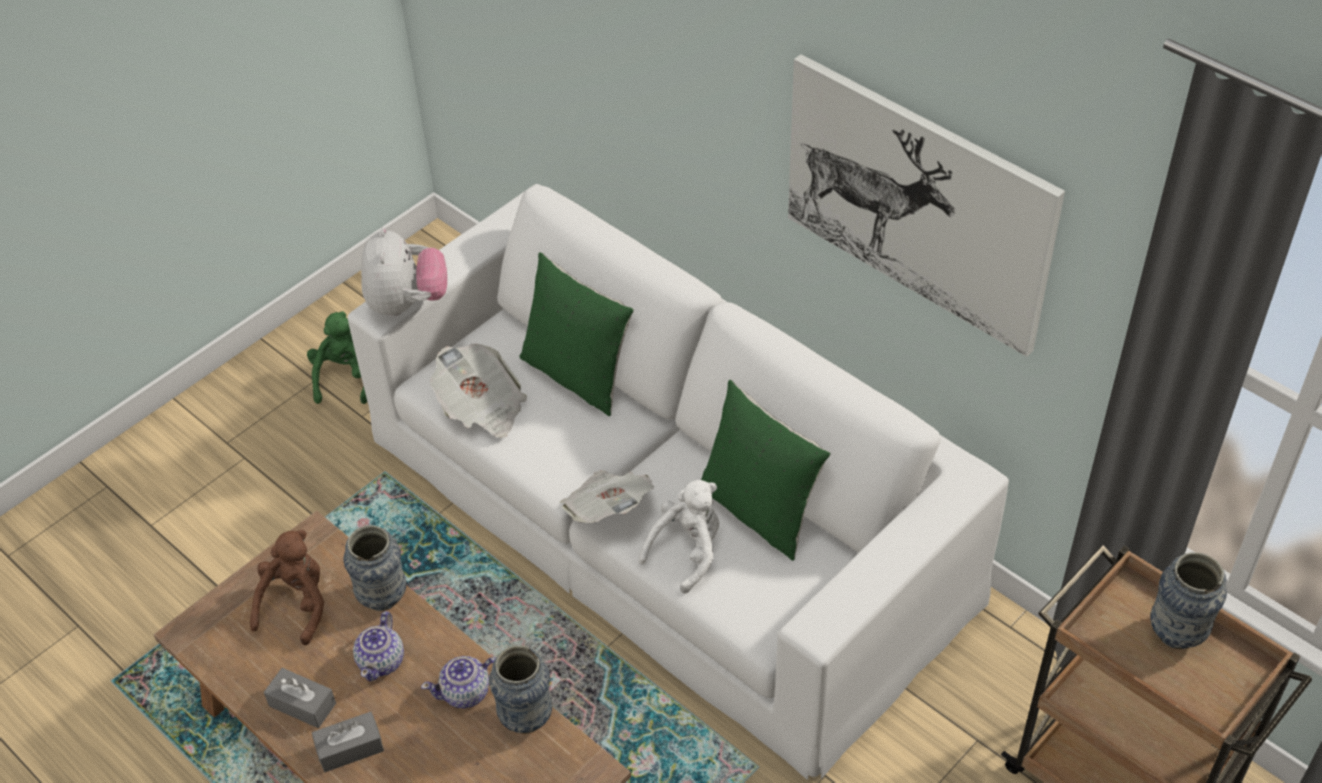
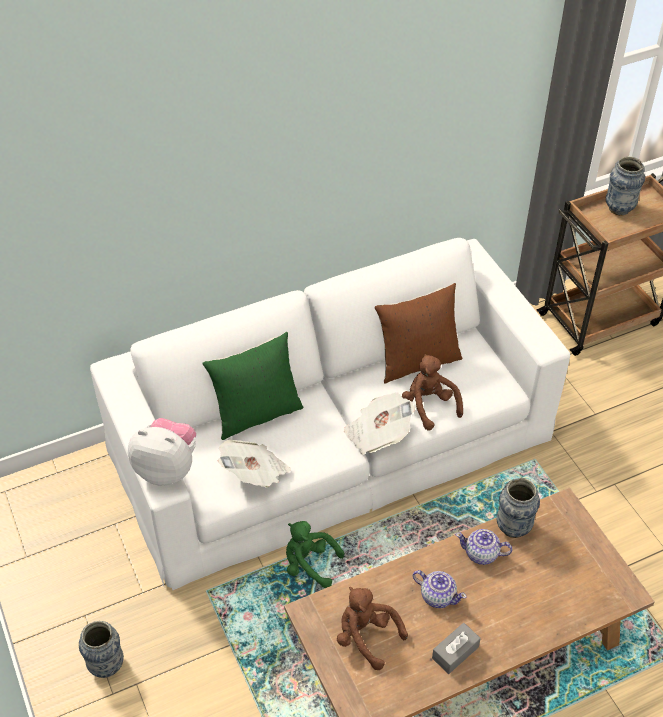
camera: 70 degrees left, 0 degrees up
(344, 379) = (96, 594): green plush toy -> green plush toy (309, 564)
(350, 748) = (501, 631): grey tissue box -> none
(383, 597) = (383, 582): vase -> vase (106, 666)
(466, 692) = (482, 554): teapot -> teapot turned 105 degrees clockwise
(687, 551) = (429, 406): white plush toy -> brown plush toy
(760, 510) = (417, 361): green pillow -> brown pillow
(917, 202) = (397, 128): picture -> none

